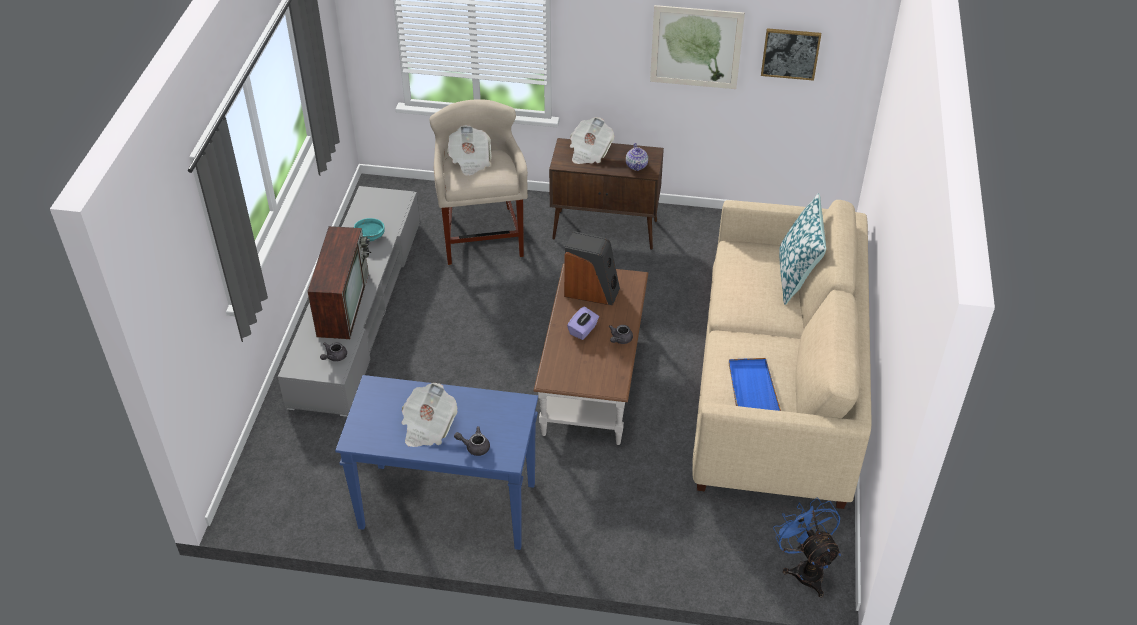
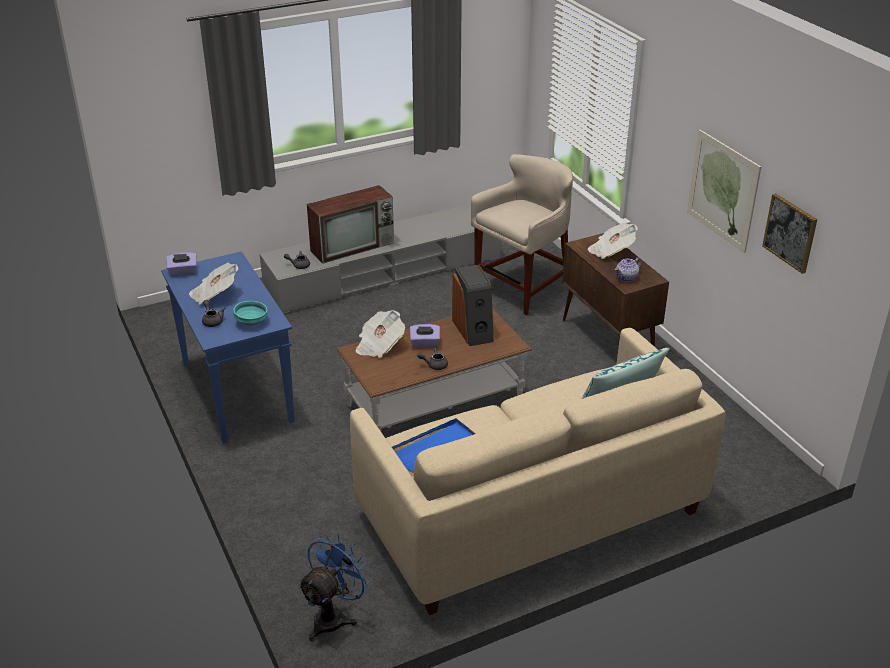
camera: 55 degrees right, 10 degrees down
(358, 434) = (183, 272): none -> purple tissue box
(370, 237) = (431, 228): turquoise bowl -> turquoise bowl (252, 322)
(470, 161) = (521, 206): newspaper -> newspaper (379, 345)

